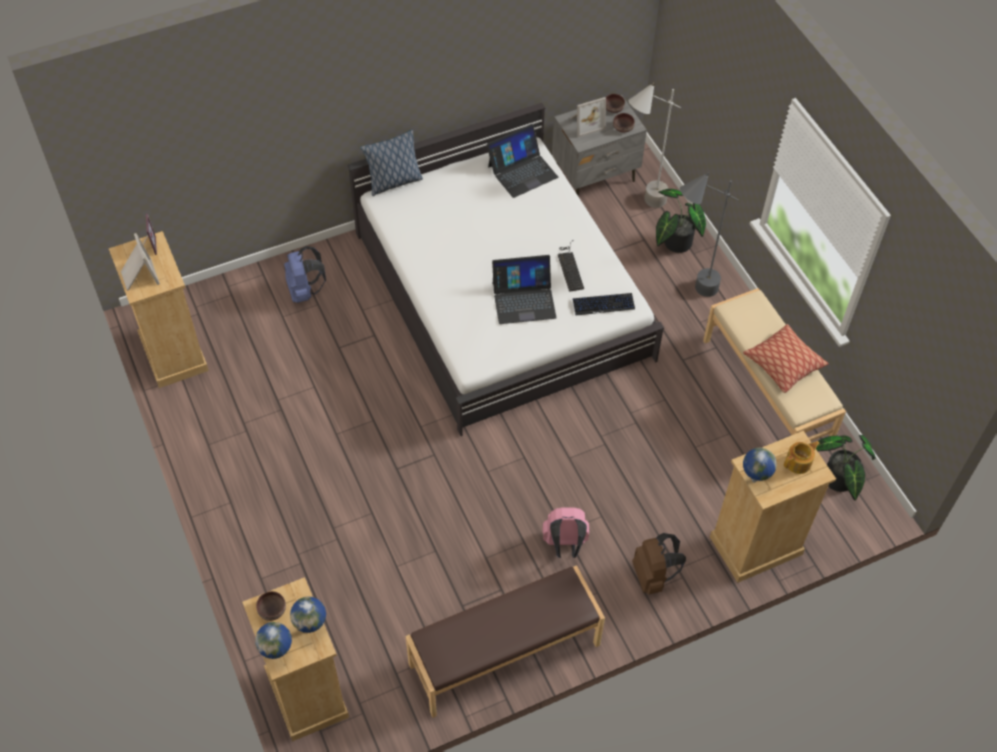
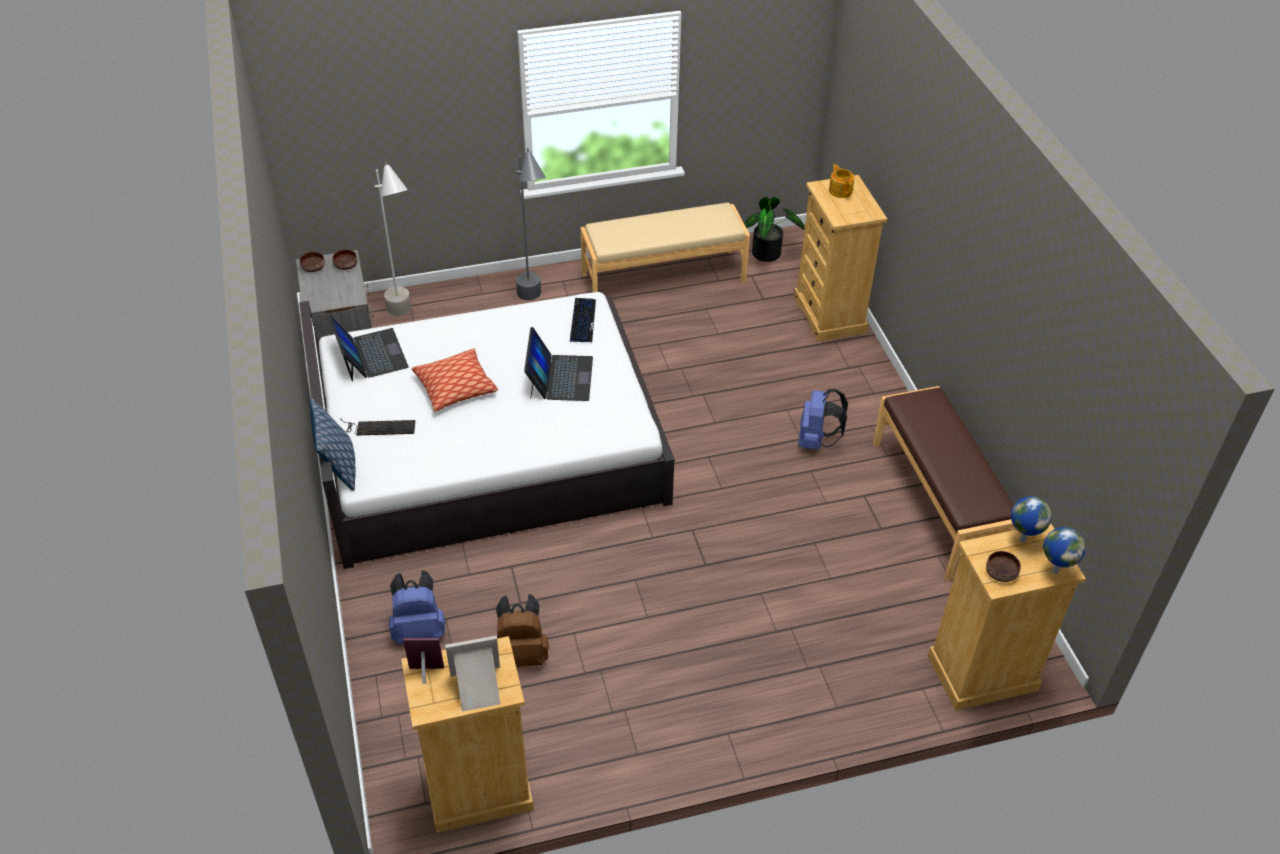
camera: 80 degrees left, 10 degrees down
(565, 544) = (816, 440): pink backpack -> blue backpack
(570, 267) = (524, 338): keyboard -> keyboard (378, 427)
(585, 123) = (326, 291): picture frame -> none
(653, 576) = (856, 385): brown backpack -> brown backpack (521, 654)
(674, 243) = (464, 304): potted plant -> none
(753, 480) = (856, 218): globe -> none
(783, 363) = (677, 225): pillow -> pillow (455, 387)

